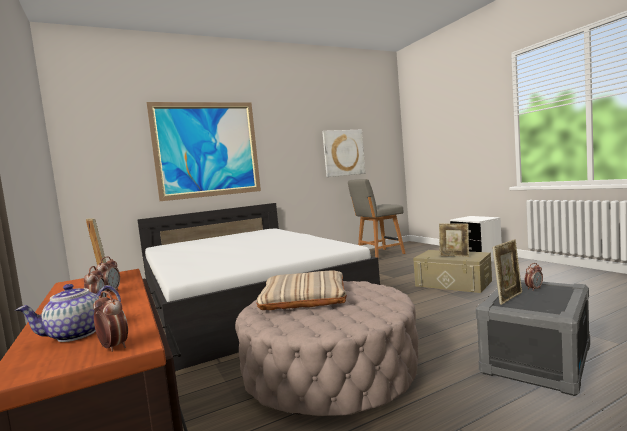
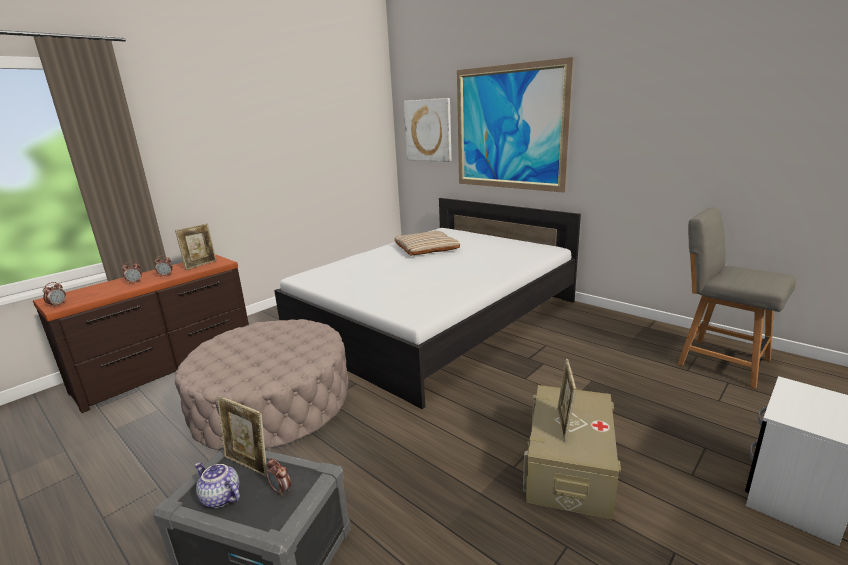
camera: 70 degrees right, 15 degrees up
(76, 335) = (87, 293): teapot -> teapot (220, 498)
(304, 297) = (278, 338): beige pillow -> beige pillow (426, 248)
(343, 153) = (742, 147): picture -> picture (428, 130)

